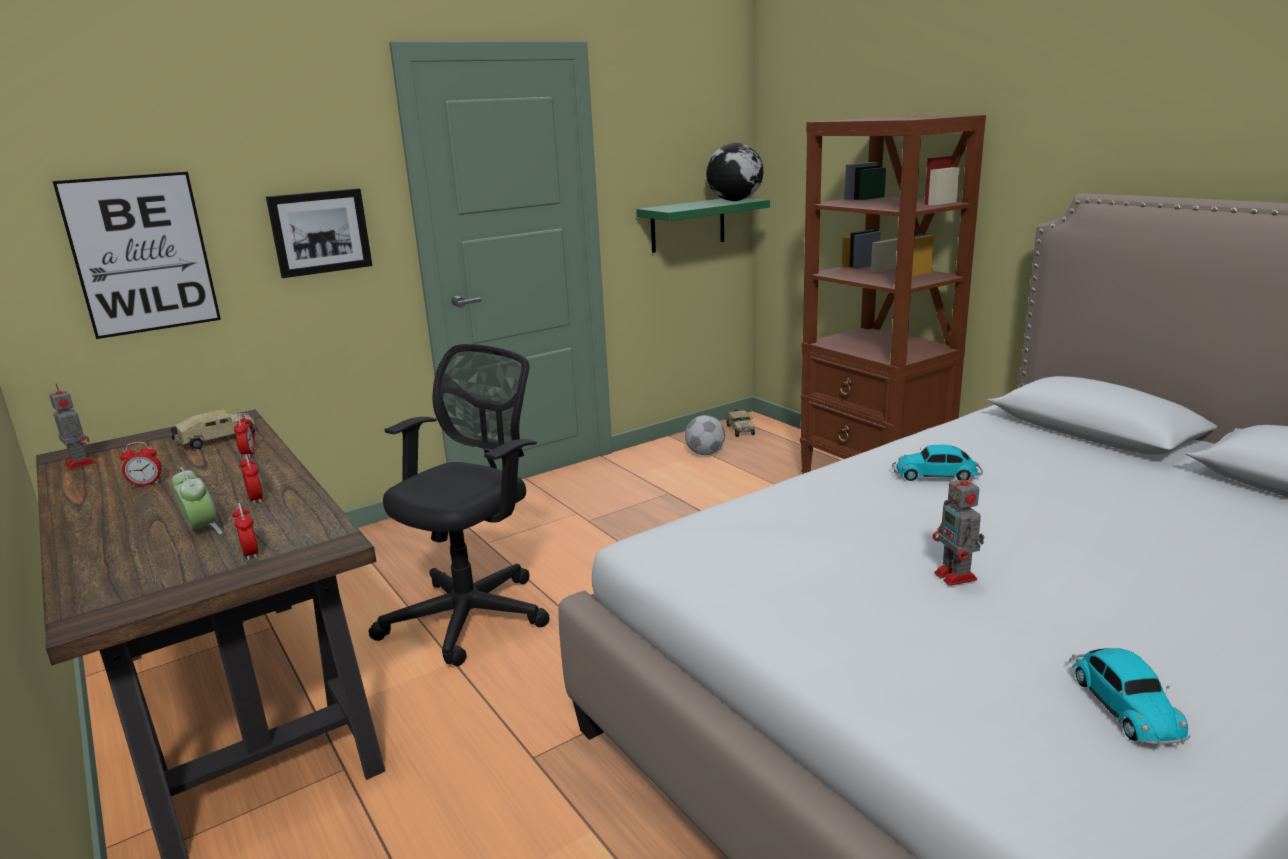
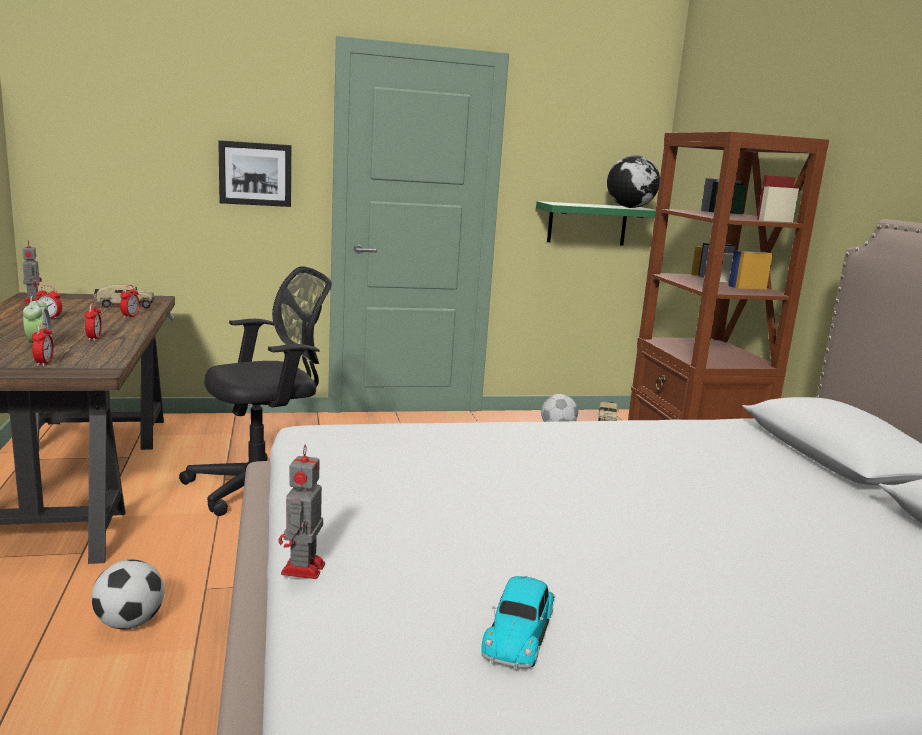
camera: 20 degrees right, 5 degrees down
(141, 254) = (123, 167): picture -> none
(491, 831) = (130, 623): none -> football
(937, 475) = (621, 448): toy car -> none
(956, 577) = (519, 513): toy robot -> toy robot (302, 570)

